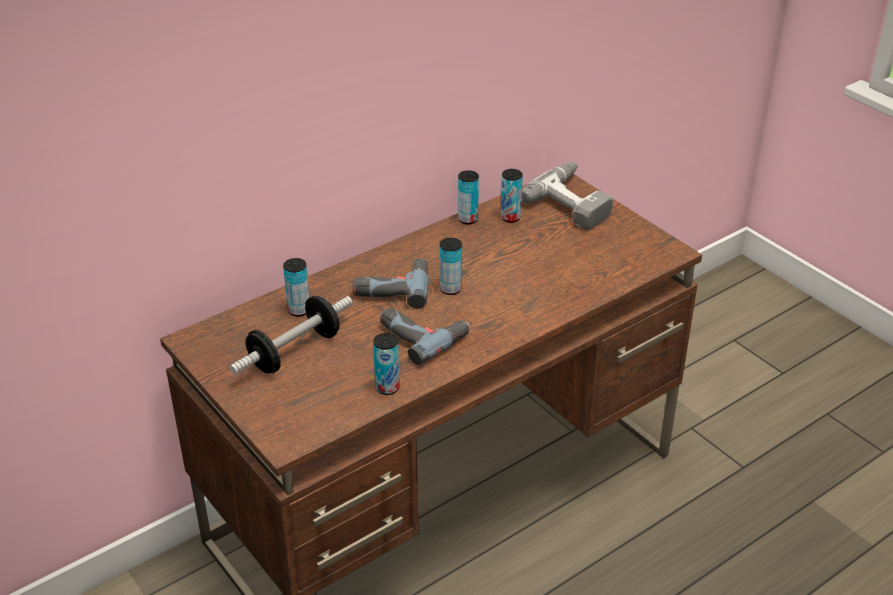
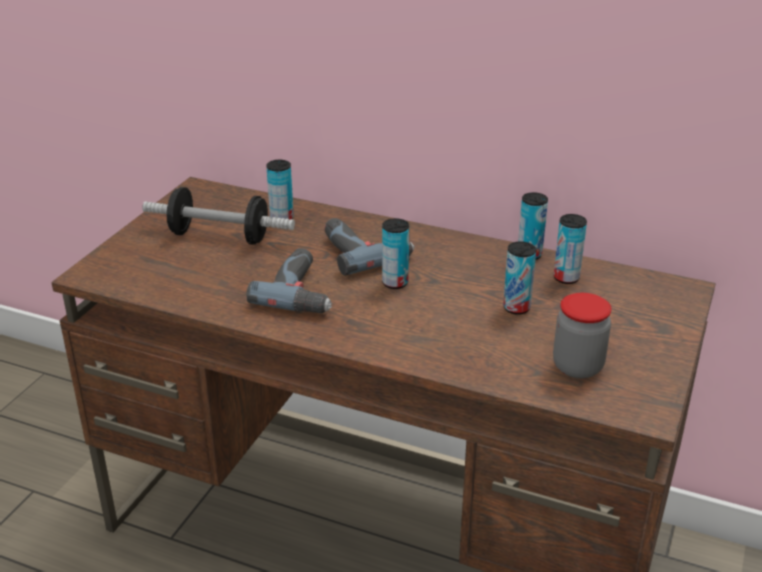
camera: 60 degrees right, 5 degrees down
(387, 388) = (203, 299): can -> can (516, 308)
(575, 201) = (655, 309): power drill -> none
(610, 256) = (577, 367): none -> jar

